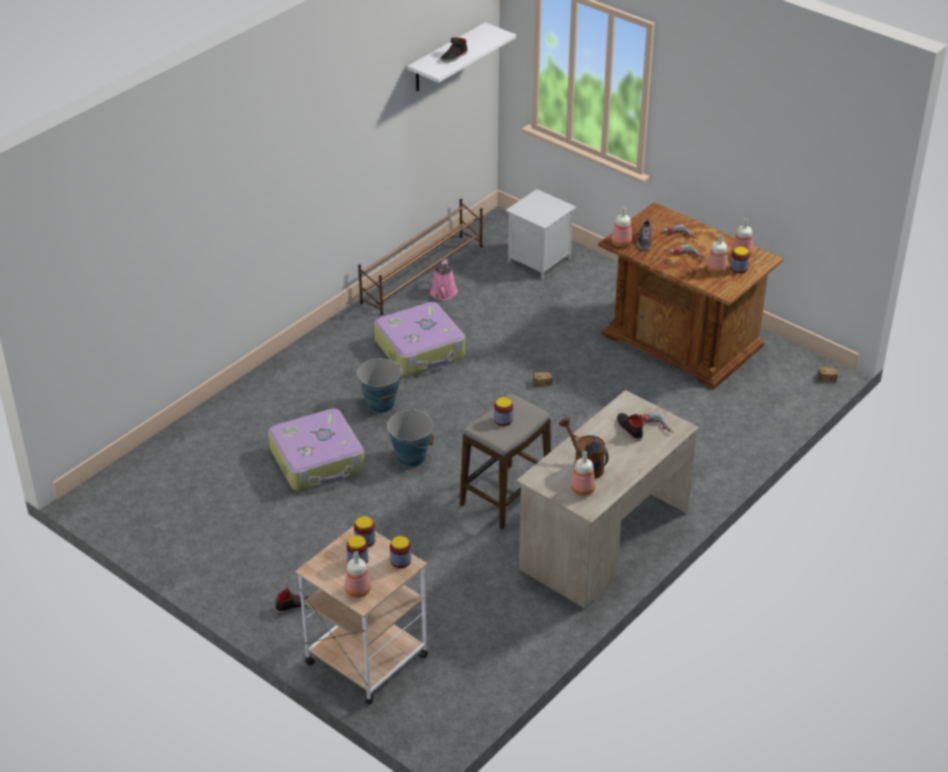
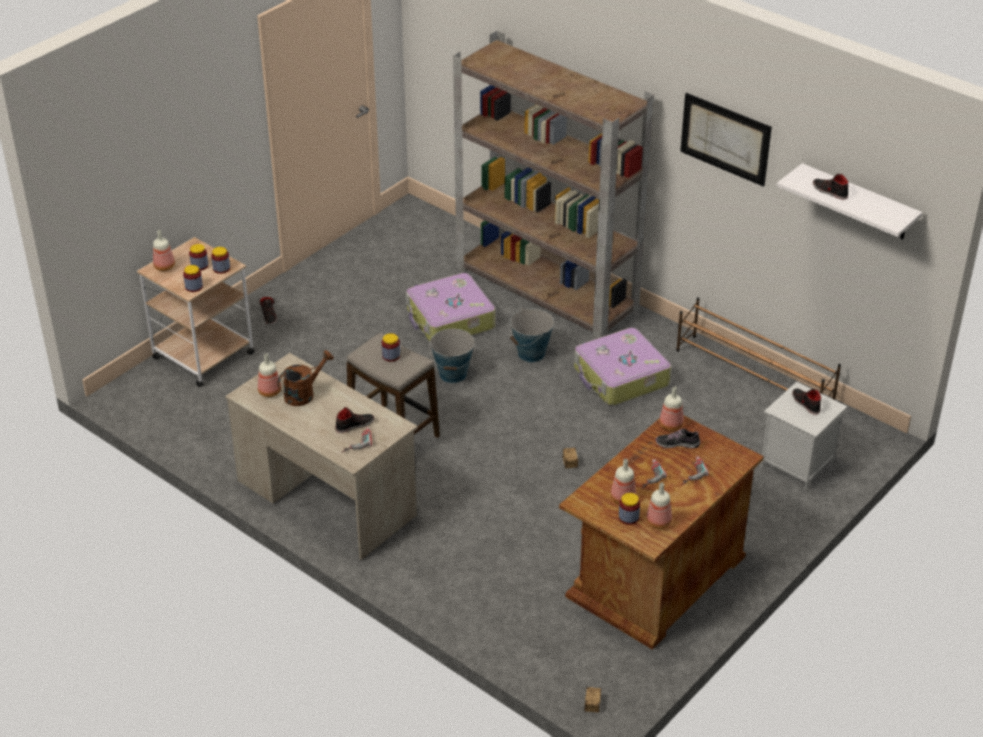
camera: 90 degrees right, 0 degrees up
(271, 392) = (546, 288): none -> brown bookcase
(351, 104) = (725, 139): none -> picture
(443, 294) = (719, 392): pink watering can -> none
(534, 207) = (805, 403): none -> black shoe

